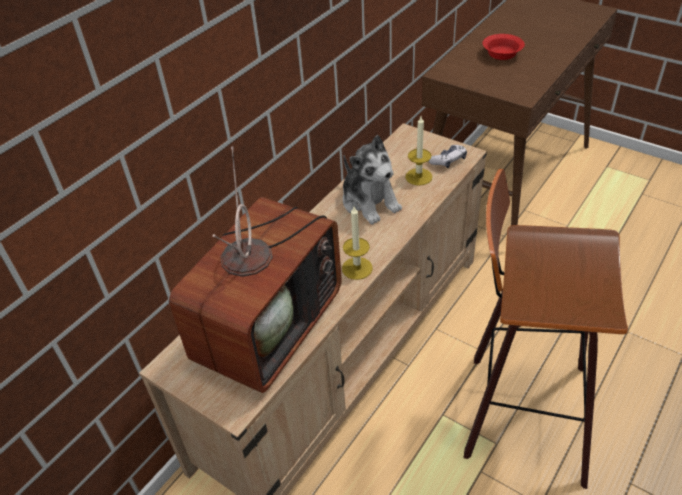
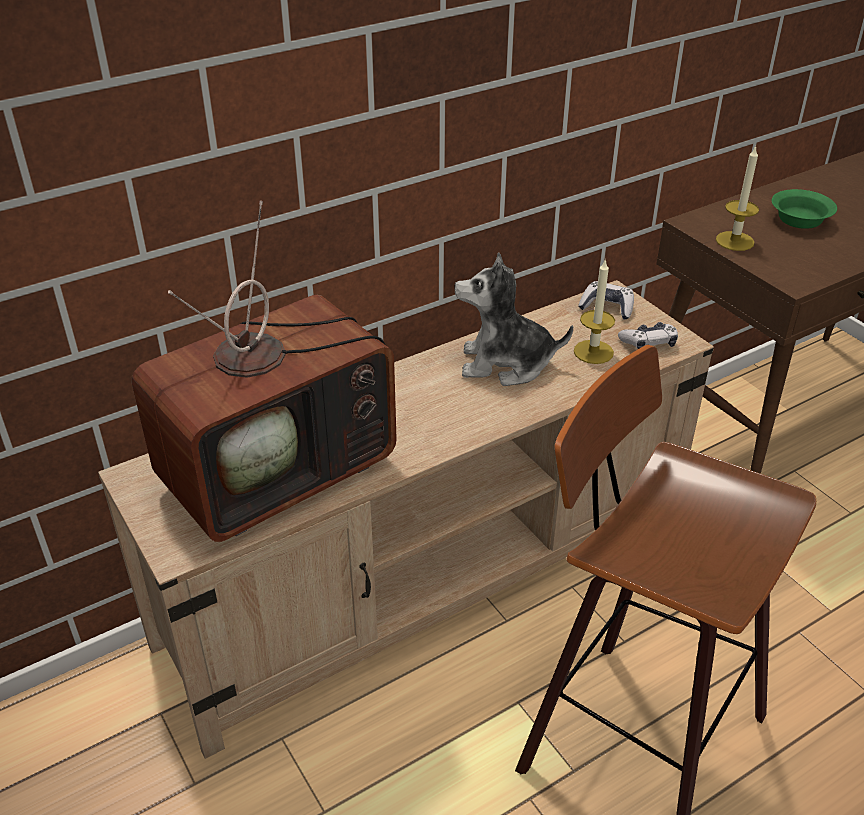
camera: 20 degrees right, 5 degrees down
(357, 268) = (435, 438): candle -> candle (734, 241)
(370, 202) = (505, 364): plush toy -> plush toy turned 105 degrees clockwise
(408, 144) = (607, 307): none -> game controller
(502, 55) = (799, 221): red bowl -> green bowl

